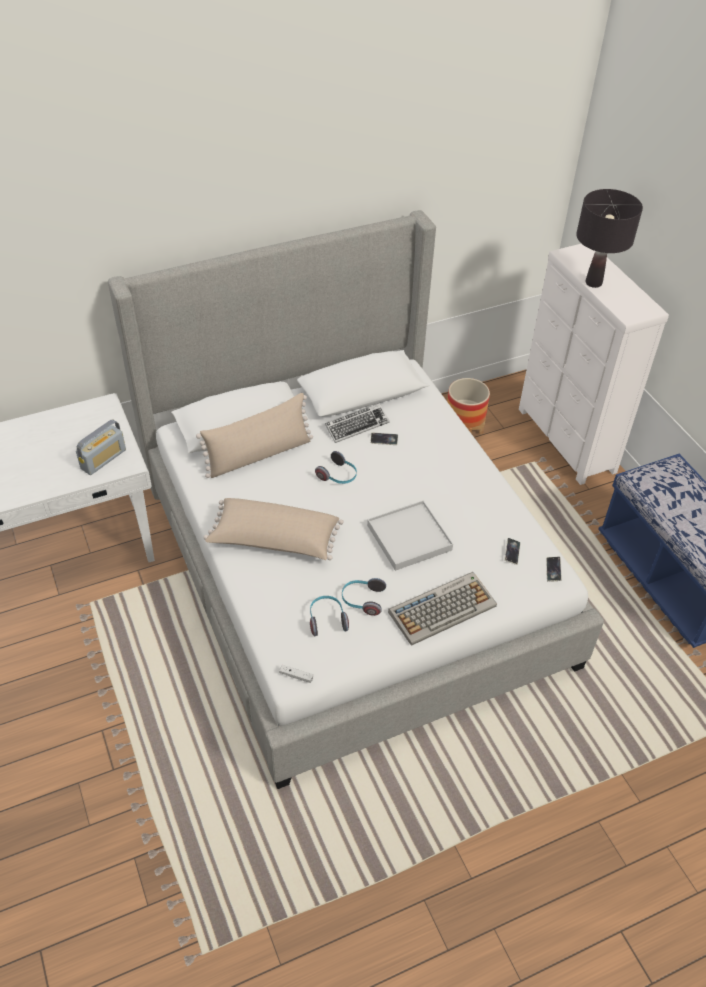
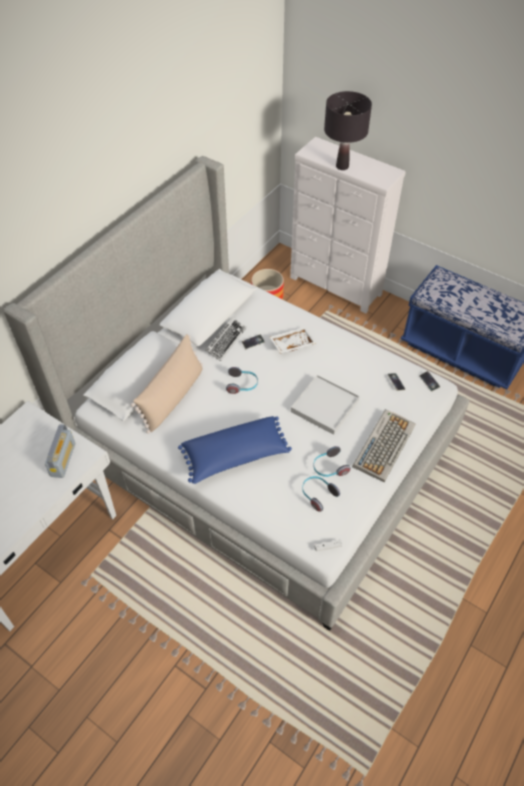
camera: 30 degrees left, 5 degrees up
(274, 541) = (235, 456): beige pillow -> blue pillow
(426, 459) = (292, 343): none -> white tray

